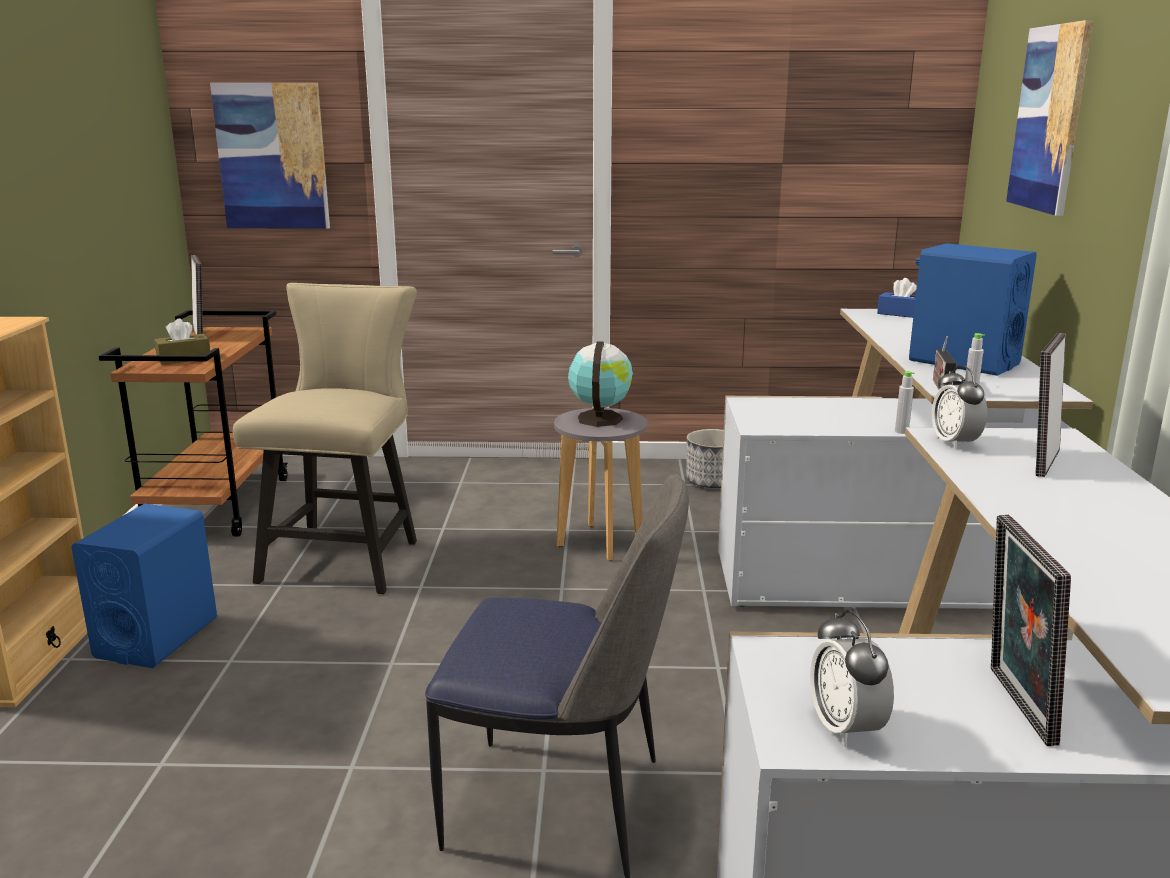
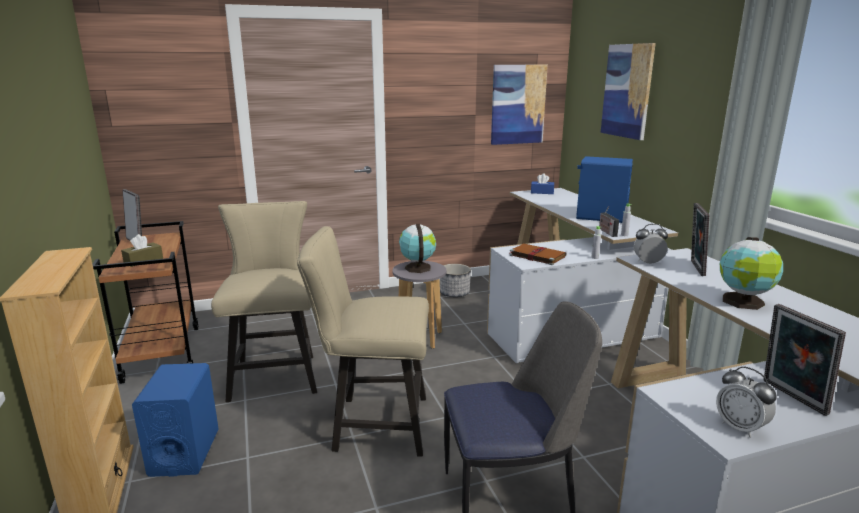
camera: 20 degrees left, 0 degrees up
(272, 156) = (168, 120): picture -> picture (518, 104)
(432, 653) = (373, 424): none -> beige chair
(793, 417) = (536, 256): none -> brown book
(954, 443) = (648, 263): alarm clock -> alarm clock turned 120 degrees clockwise
(1063, 528) = (743, 302): none -> globe

